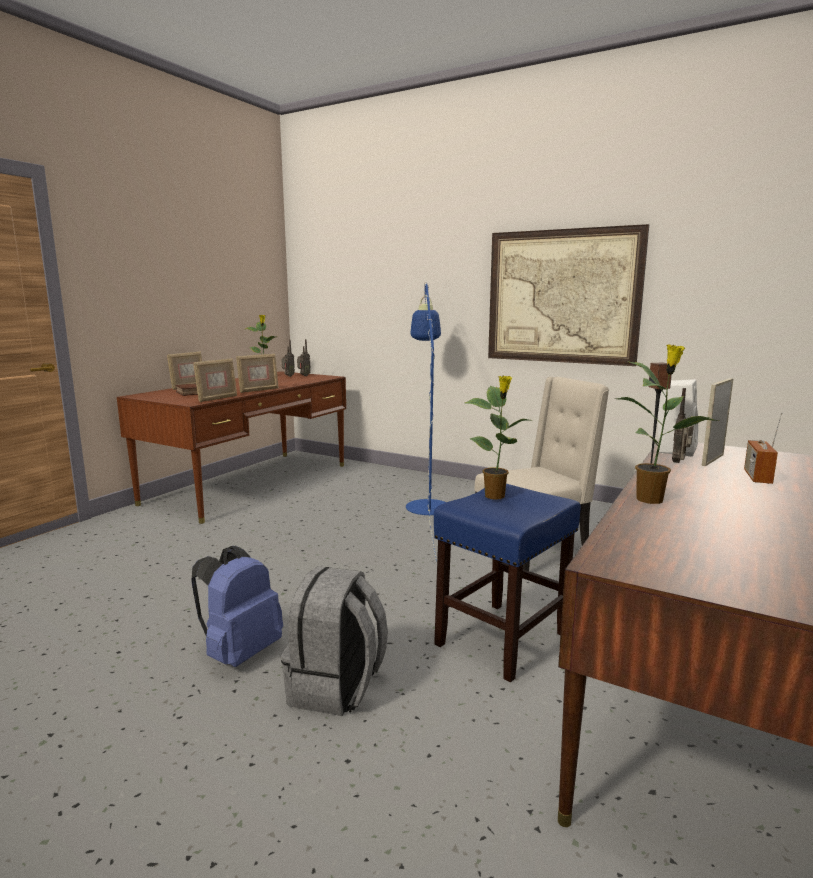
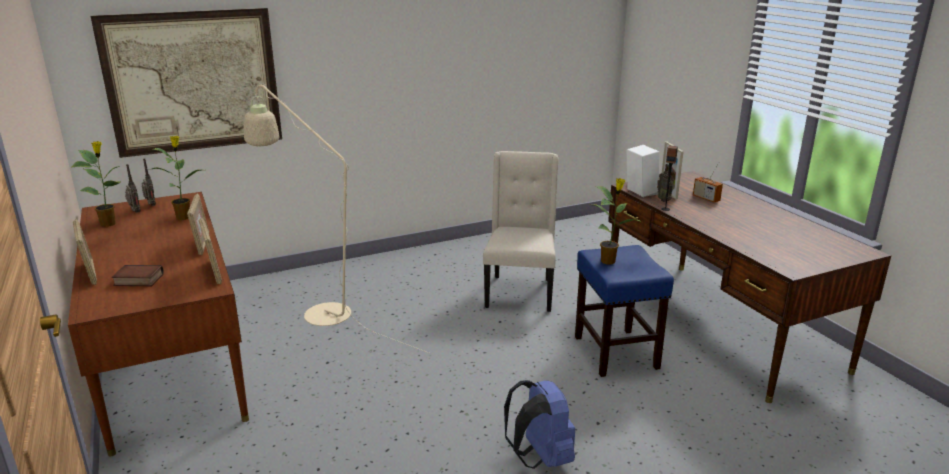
camera: 55 degrees left, 10 degrees up
(336, 688) = (618, 429): grey backpack -> none
(368, 495) = (318, 310): none -> beige floor lamp
(427, 503) = (379, 293): blue floor lamp -> none
(562, 297) = (430, 70): picture -> picture (193, 82)
(651, 499) = (719, 231): potted plant -> potted plant (184, 217)

